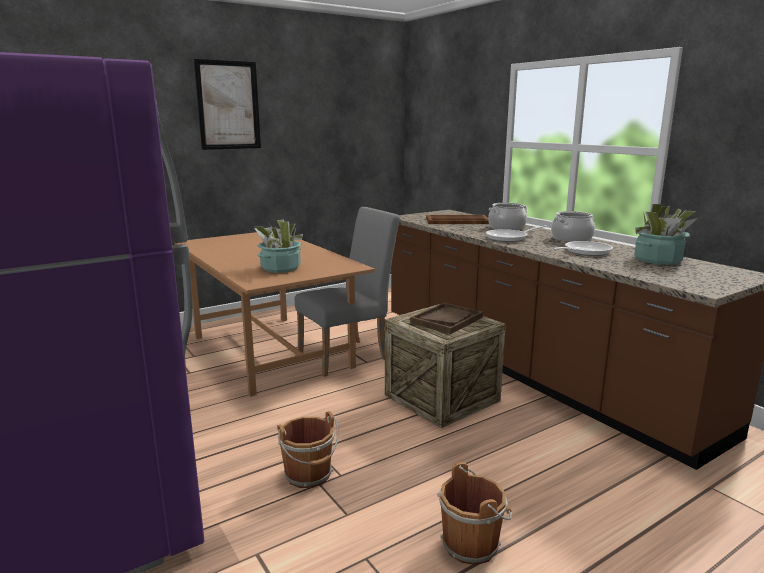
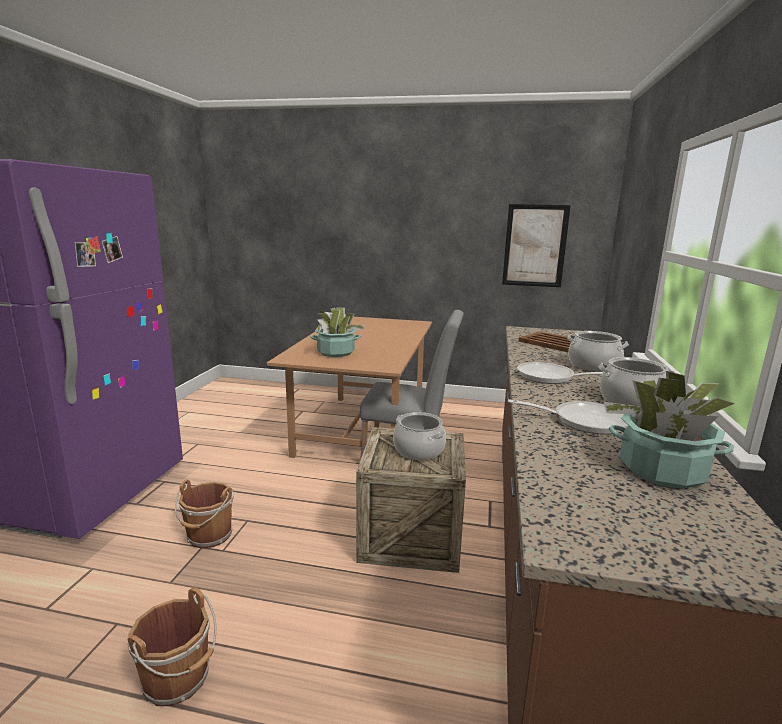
camera: 45 degrees right, 0 degrees up
(228, 105) = (404, 201): picture -> picture (535, 246)
(447, 320) = (419, 450): brown tray -> cooking pot

